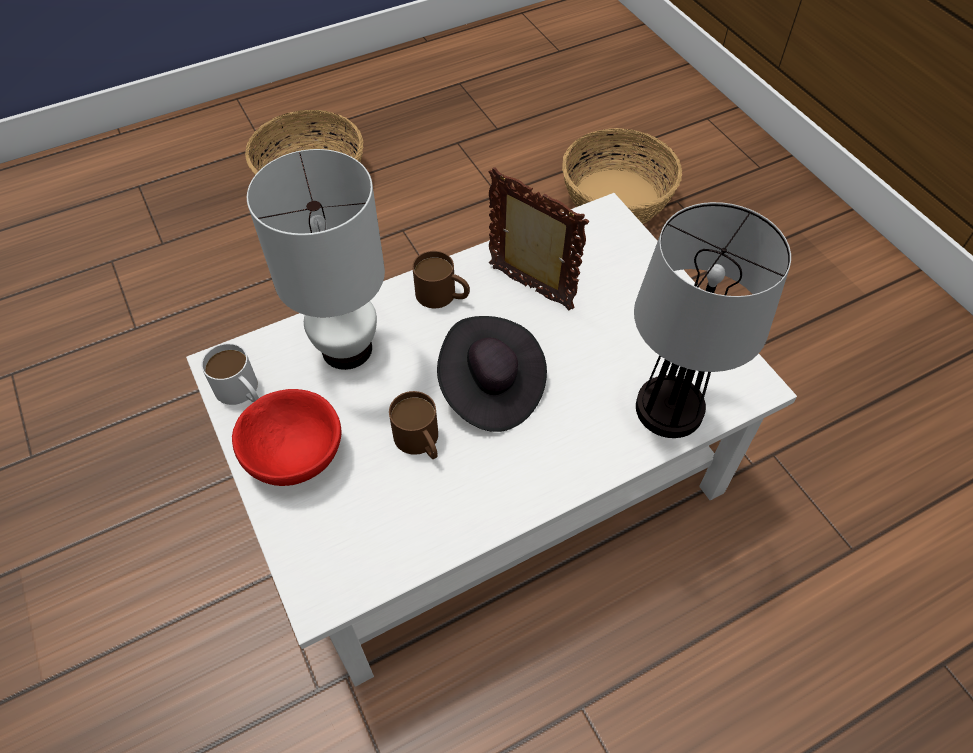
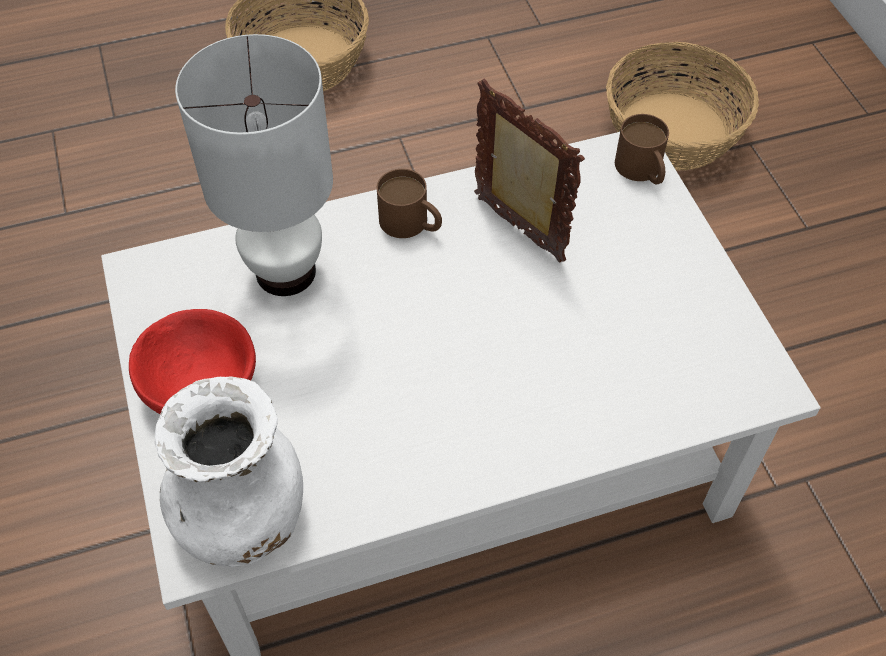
camera: 10 degrees right, 0 degrees up
(241, 392) = (155, 305): white mug -> none
(353, 558) = (243, 516): none -> white vase
(420, 442) = (348, 394): brown mug -> brown mug (642, 171)
(490, 388) = (444, 343): black hat -> none
(668, 410) = (654, 401): table lamp -> none

